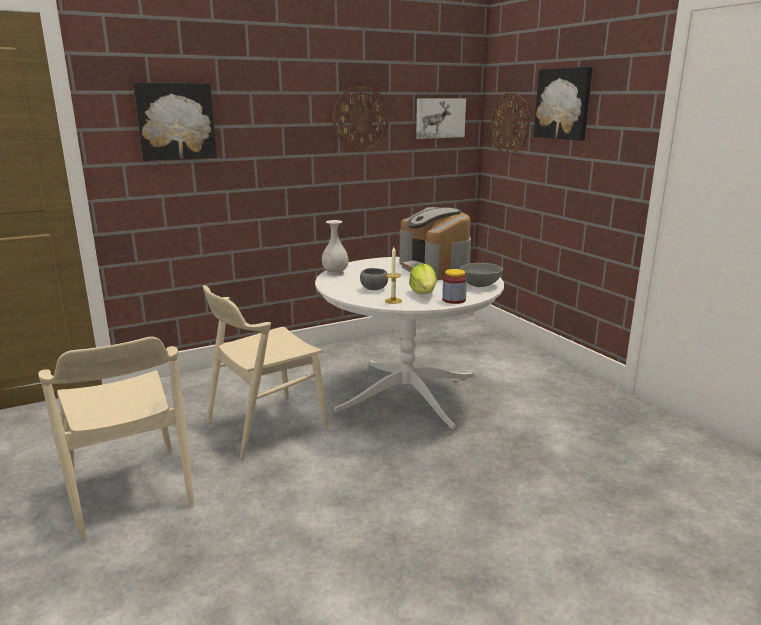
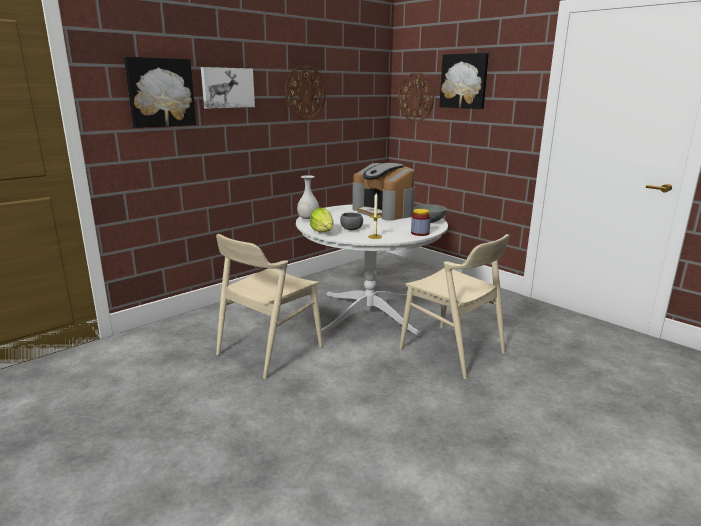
camera: 15 degrees left, 0 degrees up
(129, 491) = (181, 418): beige chair -> beige chair (452, 351)
(424, 294) = (393, 230): lettuce -> lettuce (323, 232)
(439, 118) = (361, 93): picture -> picture (227, 88)

